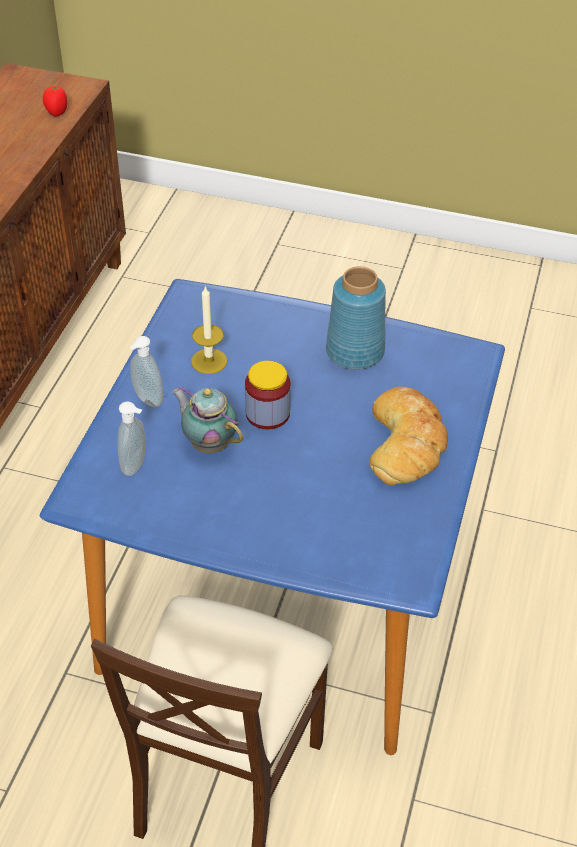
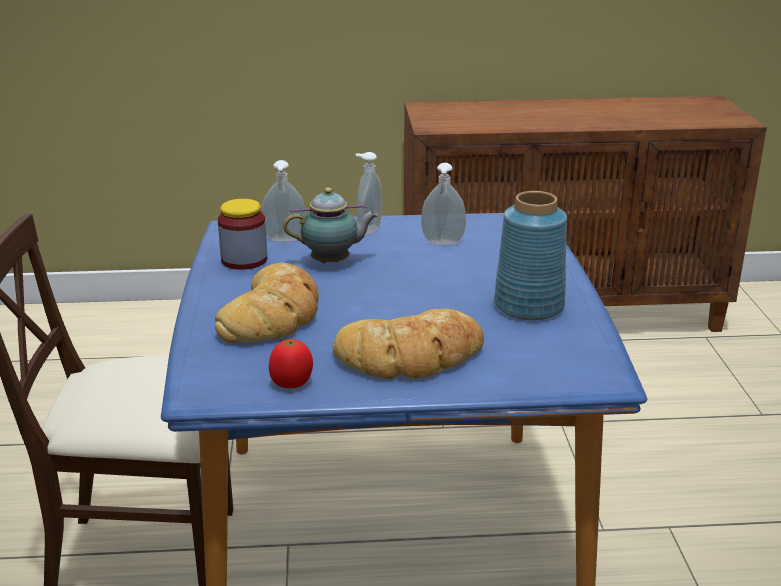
camera: 70 degrees right, 20 degrees down
(57, 113) = (686, 121): tomato -> tomato (292, 383)
(208, 443) = (333, 262): teapot -> teapot turned 60 degrees clockwise
(209, 361) = (442, 243): candle -> soap dispenser
(267, 413) = (394, 280): jar -> jar (244, 260)
(296, 508) = (274, 315): none -> bread

